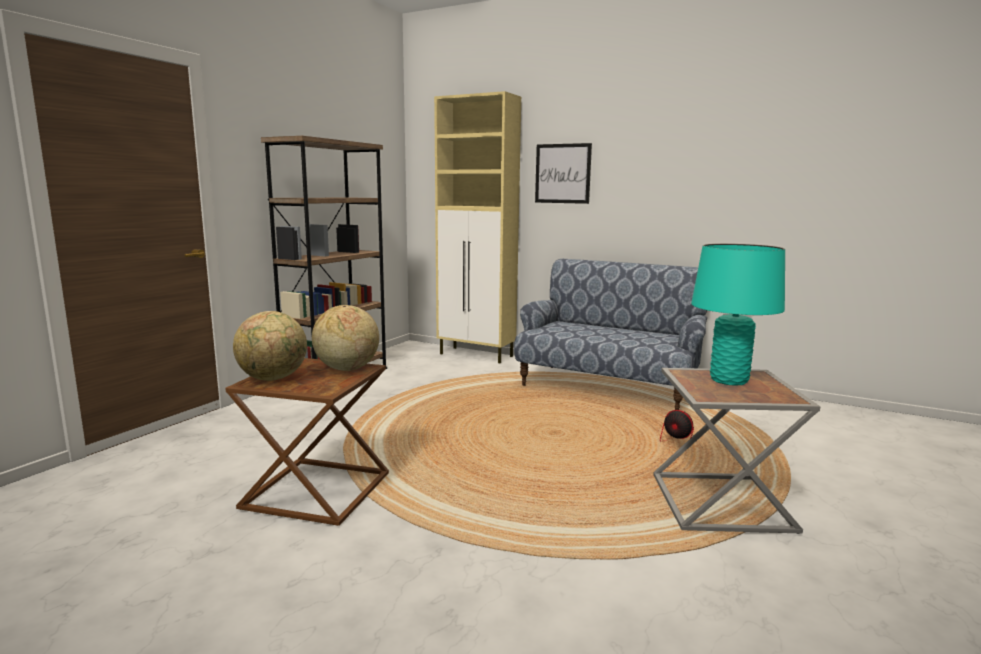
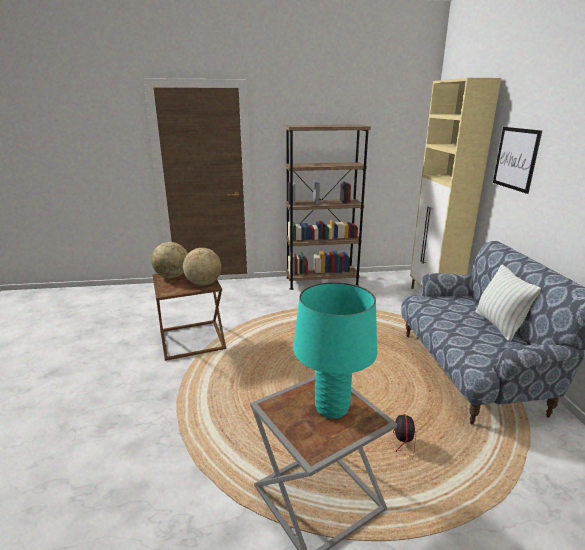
camera: 55 degrees right, 10 degrees up
(621, 328) = (499, 325): none -> pillow

